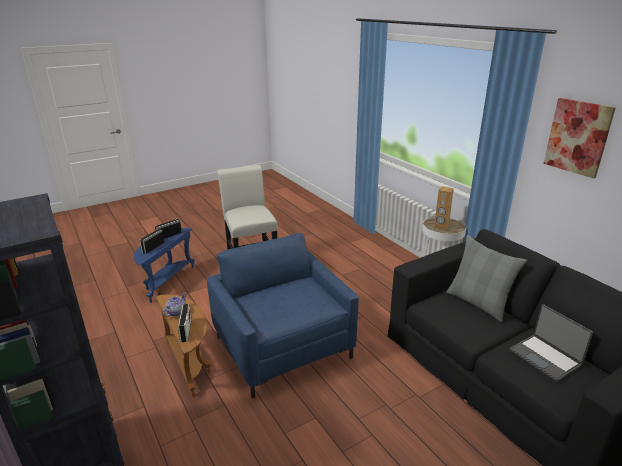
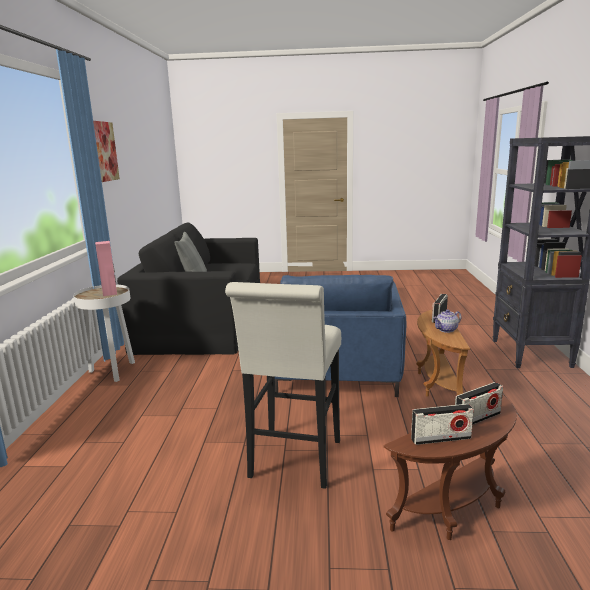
camera: 145 degrees left, 10 degrees down
(166, 282) = (457, 509): blue side table -> brown side table
(441, 228) = (110, 293): brown speaker -> pink speaker
(545, 358) = (221, 268): laptop -> none

